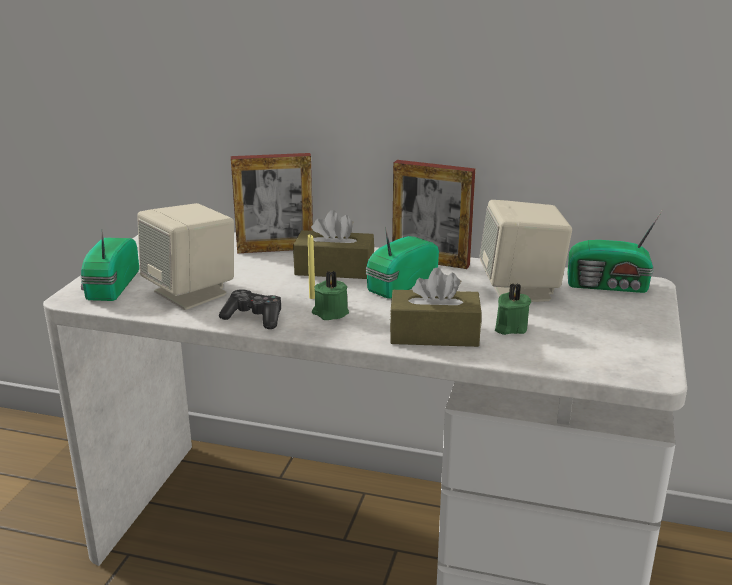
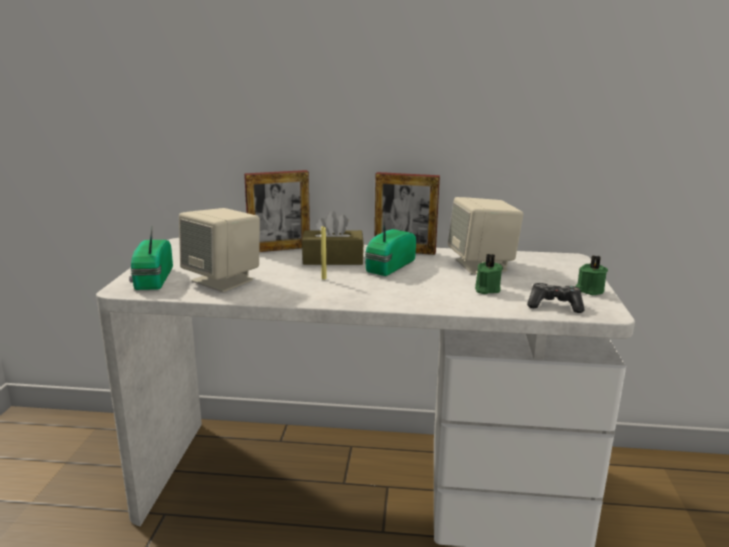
camera: 10 degrees left, 5 degrees down
(254, 317) = (283, 294): game controller -> game controller (554, 305)
(330, 313) = (343, 288): green candle -> green candle (589, 290)
(434, 334) = (431, 297): brown tissue box -> none
(609, 286) = (544, 260): radio -> none

